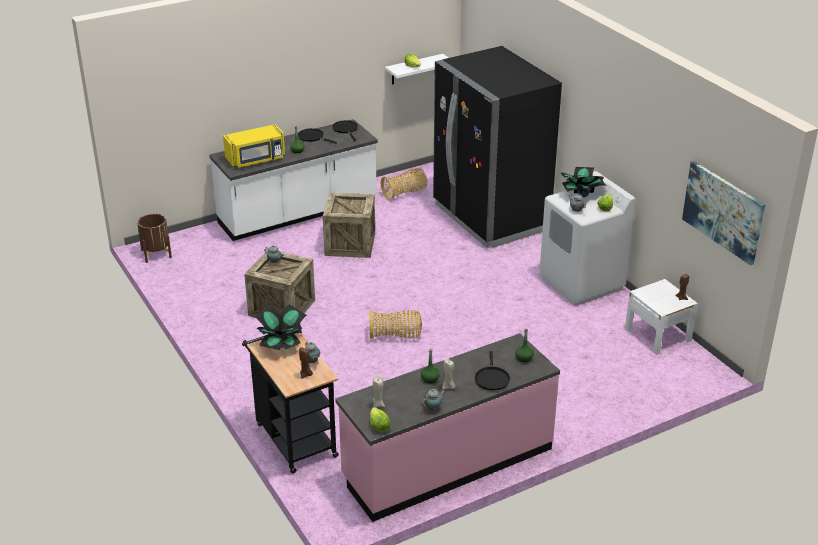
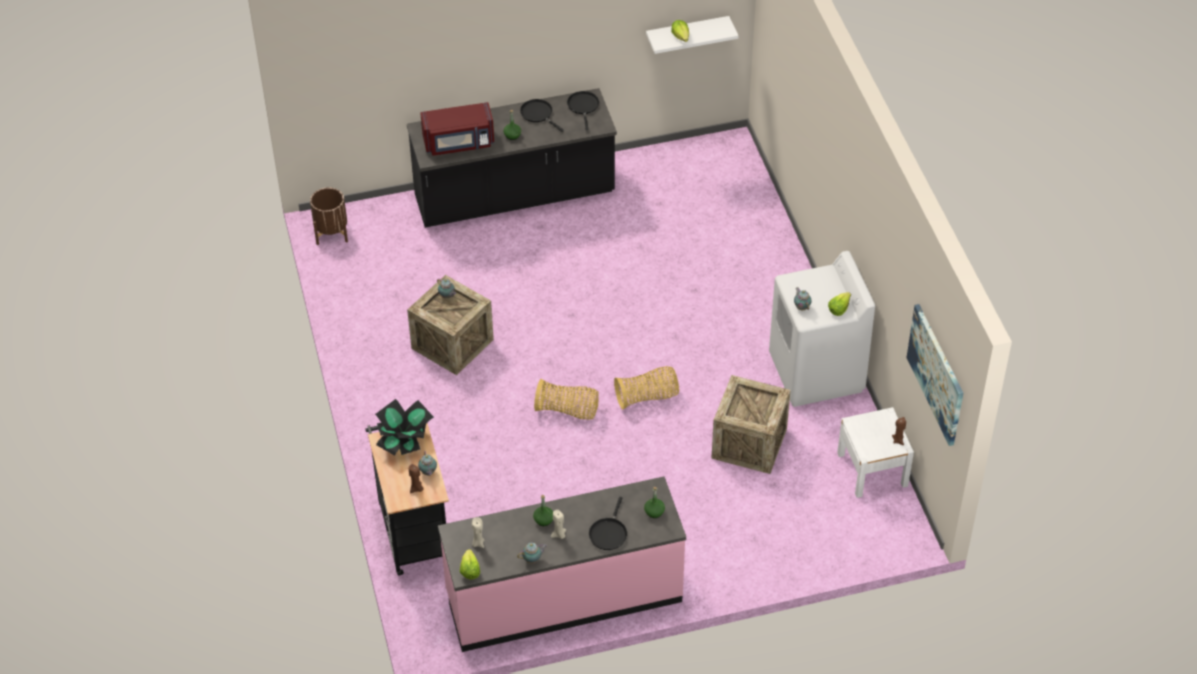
camera: 15 degrees right, 15 degrees up
(256, 159) = (459, 143): yellow microwave -> red microwave
(298, 214) = (514, 197): white counter -> black counter
(350, 244) = (561, 258): crate -> crate (749, 443)
(405, 193) = (656, 183): basket -> basket (647, 397)
(490, 217) = (747, 245): black fridge -> none
(582, 195) = (821, 282): potted plant -> none

